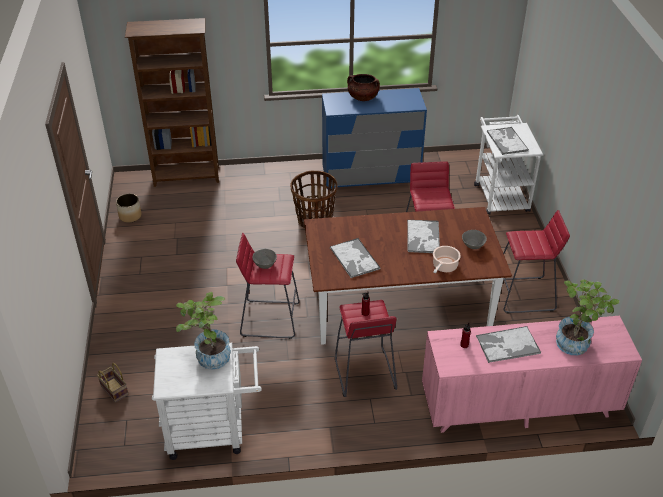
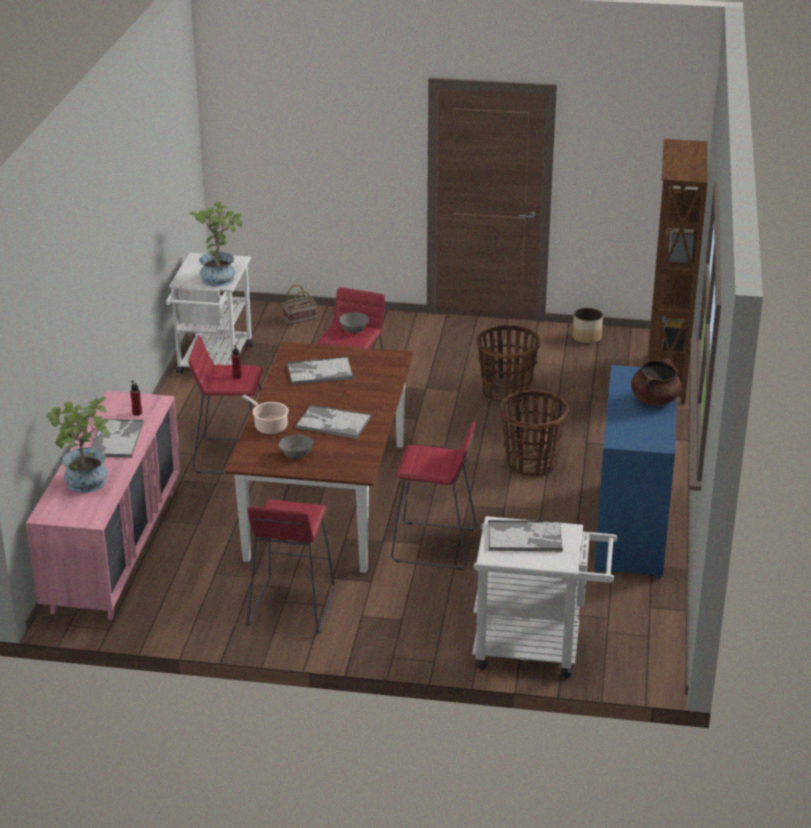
camera: 105 degrees right, 10 degrees down
(224, 243) = (506, 393): none -> basket

